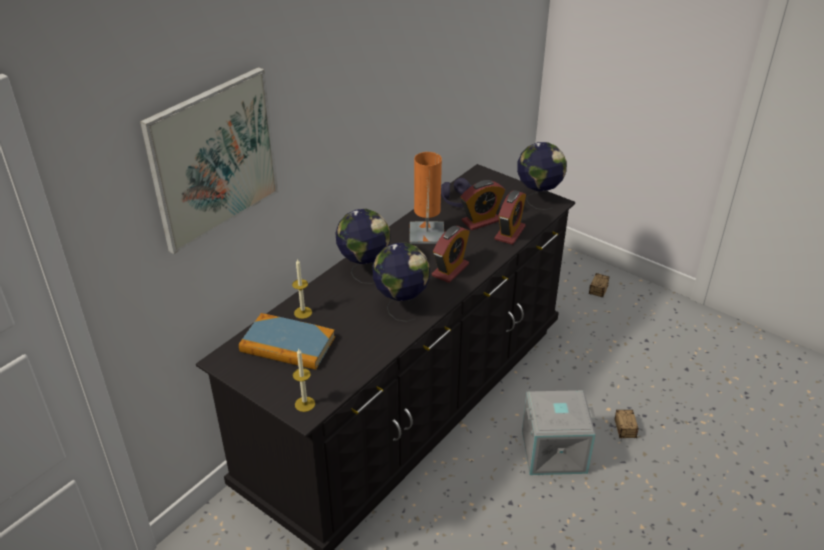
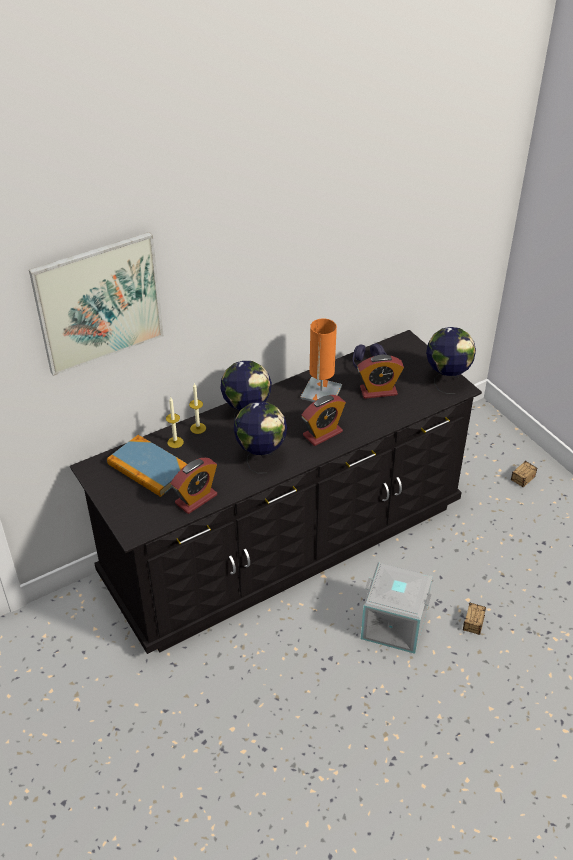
camera: 20 degrees right, 5 degrees up
(305, 404) = (137, 524): candle -> candle (198, 428)
(510, 233) = (398, 410): alarm clock -> alarm clock (196, 499)

